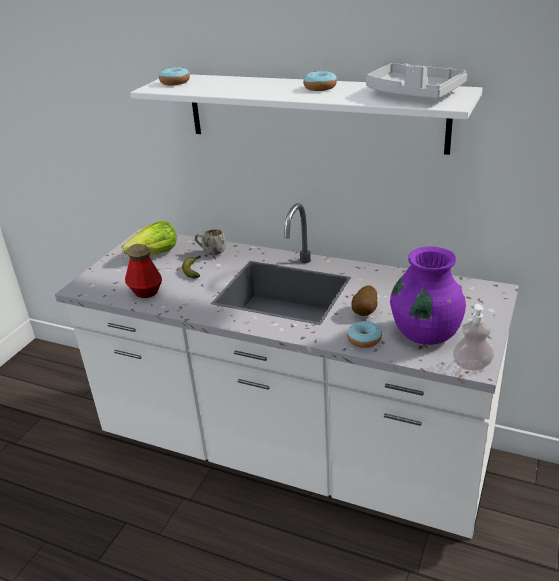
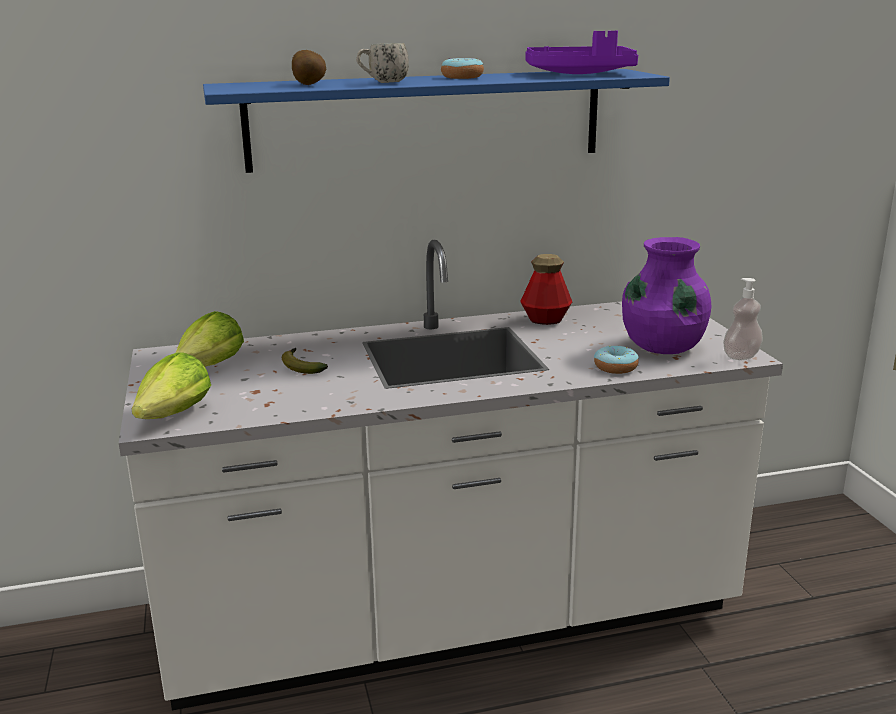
camera: 40 degrees left, 10 degrees down
(97, 284) = (175, 415): none -> lettuce
(146, 292) = (271, 402): bottle -> bottle (545, 320)
(175, 82) = (247, 86): donut -> none
(211, 252) = (294, 347): white mug -> white mug (383, 83)
(312, 112) = (426, 119): white shelf -> blue shelf
(365, 312) = (577, 348): potato -> potato (310, 84)
(413, 94) = (580, 74): grey tray -> purple tray

